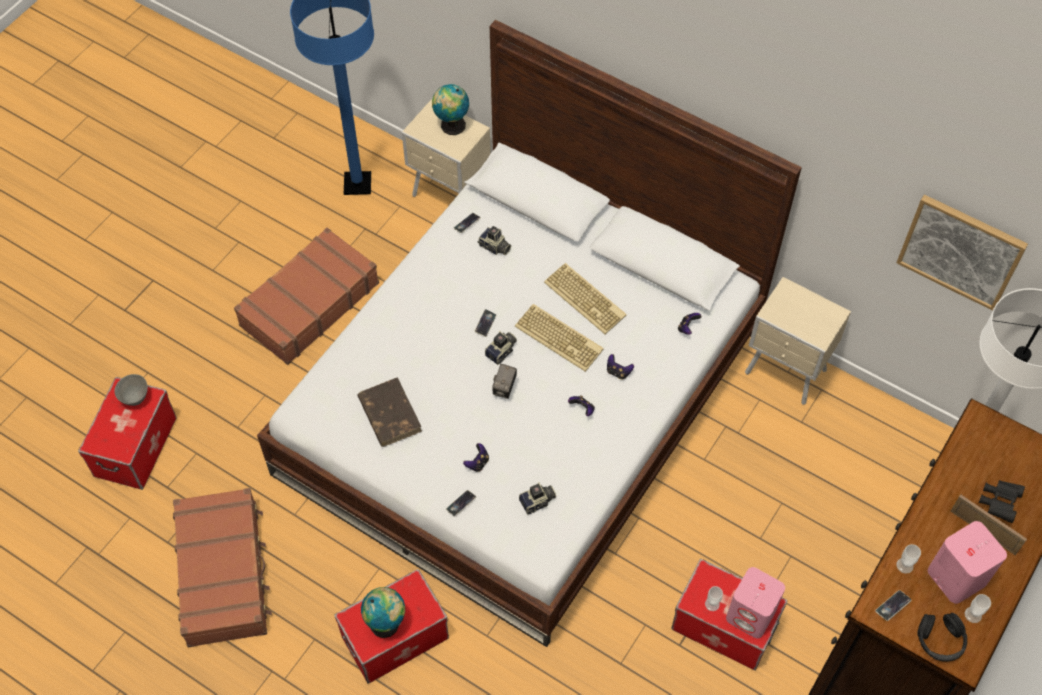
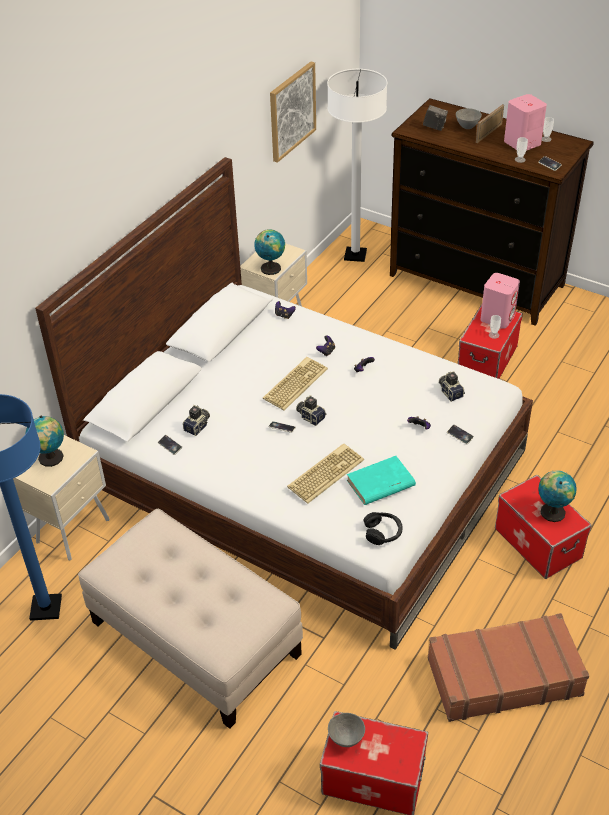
camera: 90 degrees left, 15 degrees down
(308, 304) = (196, 637): brown suitcase -> beige ottoman
(389, 413) = (380, 484): brown book -> turquoise book
(504, 388) = (347, 414): camera -> camera (434, 127)
(586, 299) = (255, 370): keyboard -> keyboard (325, 473)
(782, 311) = (271, 267): none -> globe
(940, 641) = (567, 150): black headphones -> black headphones (383, 532)
(998, 503) = (467, 127): black binoculars -> grey bowl

